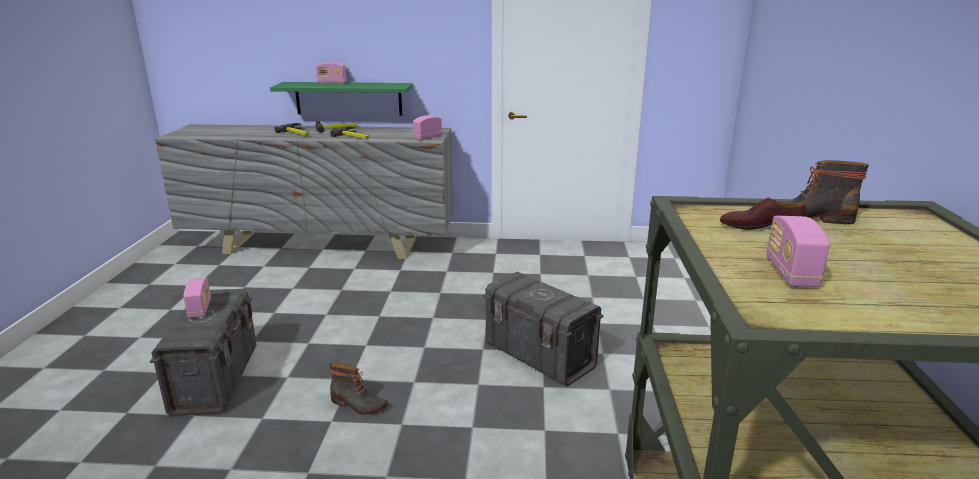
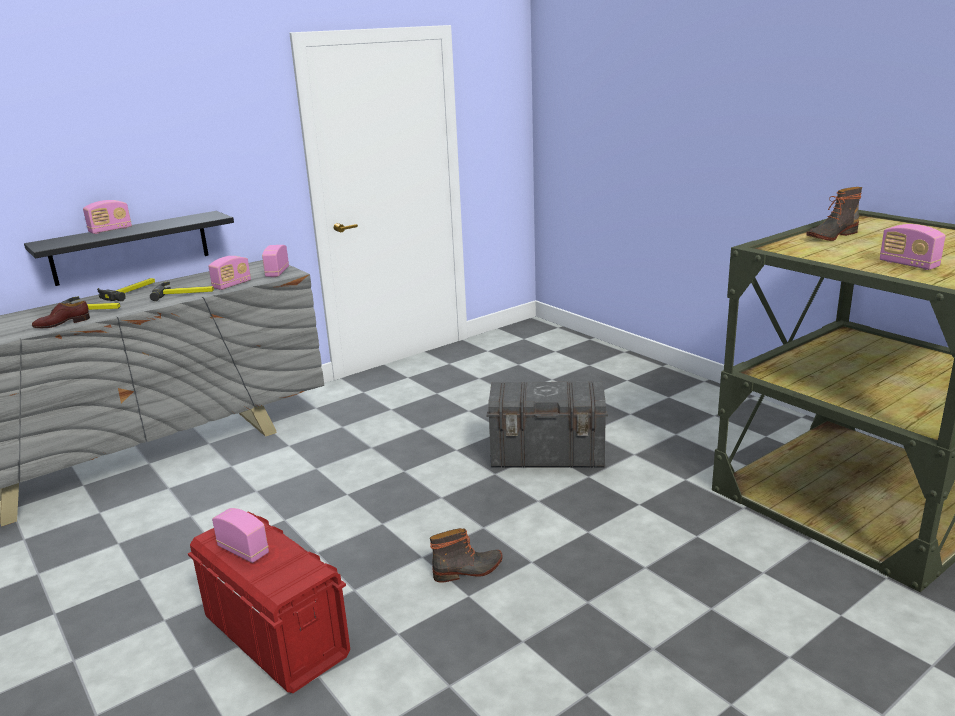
camera: 40 degrees left, 0 degrees up
(216, 379) = (276, 636): grey storage box -> red storage box
(348, 98) = (130, 248): green shelf -> black shelf
(387, 138) = (232, 285): none -> radio
(759, 227) = (829, 247): brown shoe -> brown shoe (62, 323)

